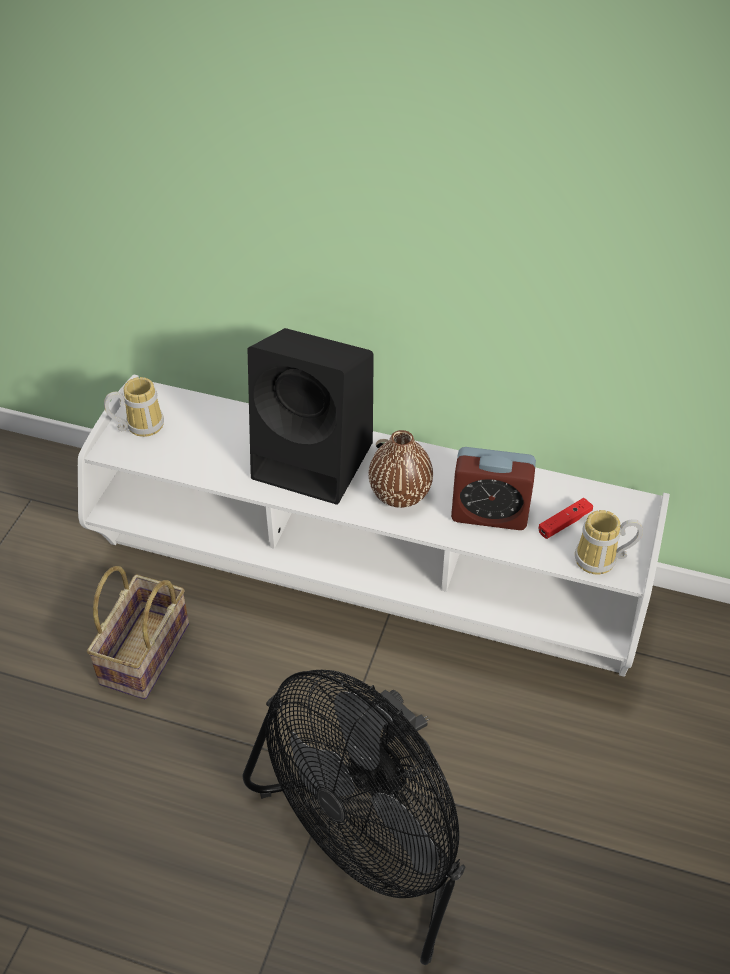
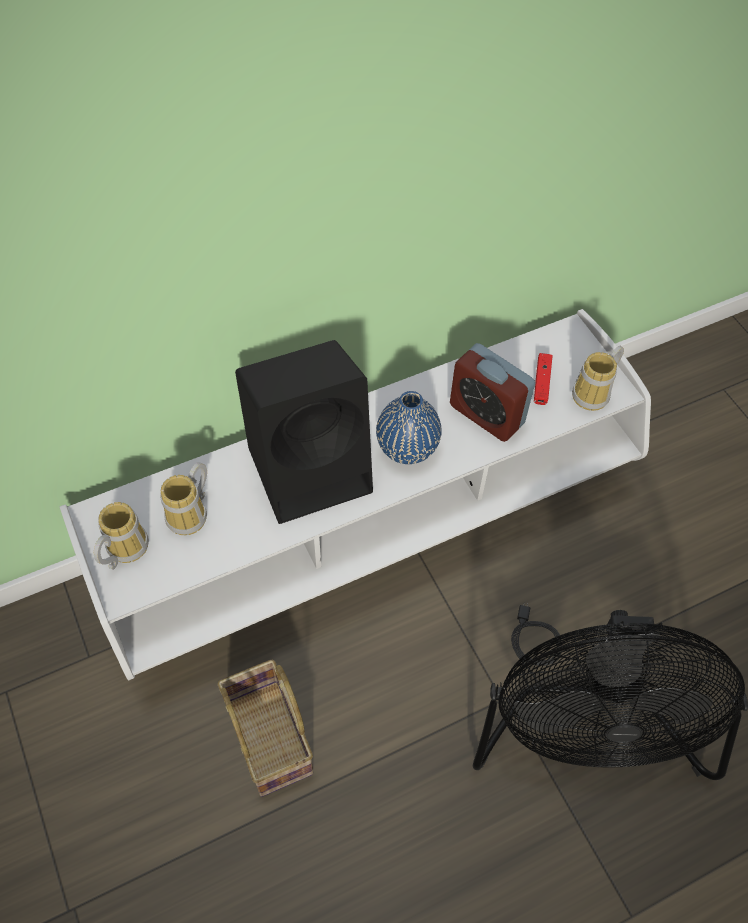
camera: 45 degrees left, 10 degrees up
(204, 434) = (192, 514): none -> mug
(400, 494) = (407, 447): brown vase -> blue vase
(489, 514) = (486, 414): alarm clock -> alarm clock turned 75 degrees clockwise

